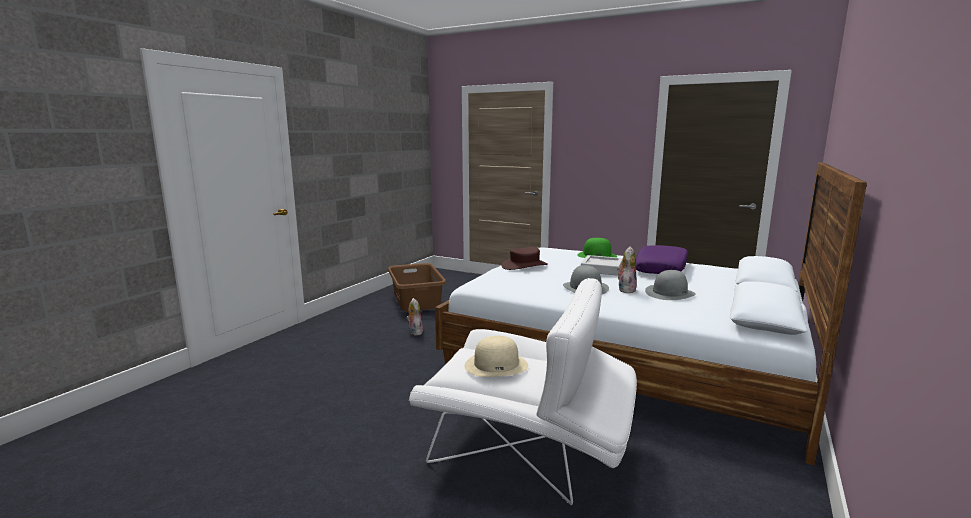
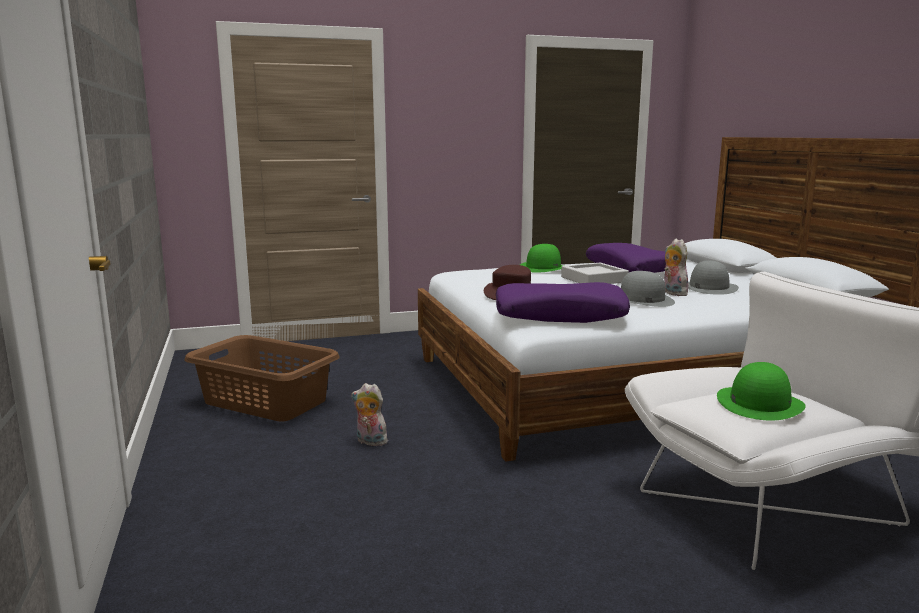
camera: 45 degrees left, 0 degrees up
(496, 365) = (759, 403): beige hat -> green hat
(504, 283) = (560, 315): none -> purple pillow

